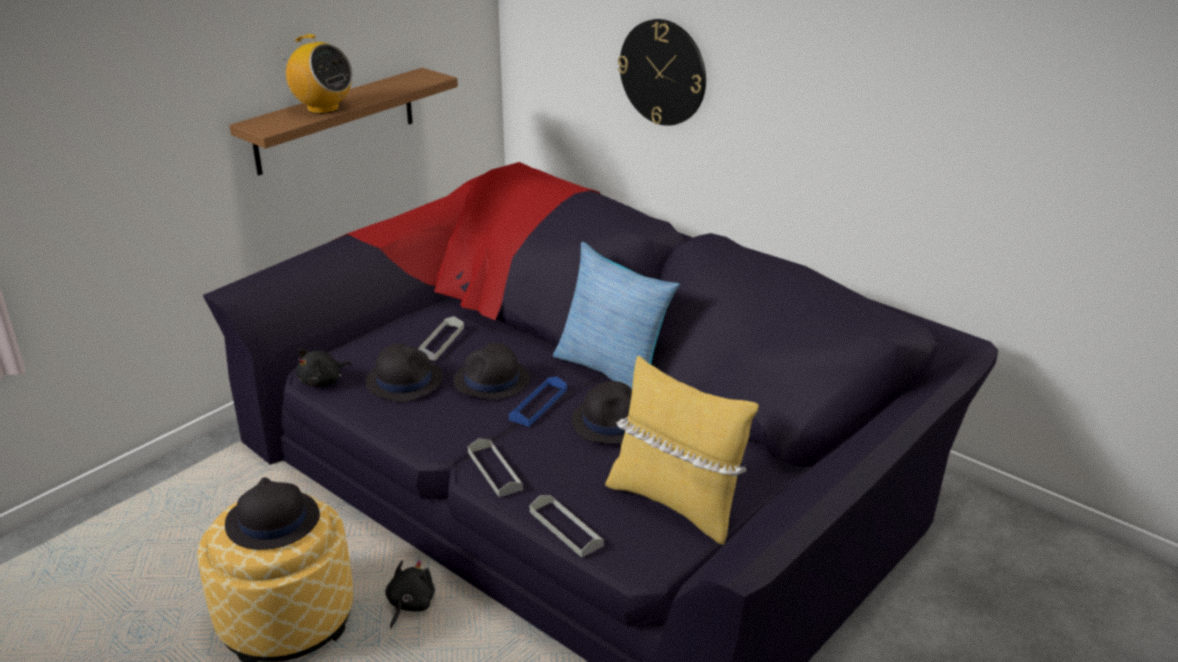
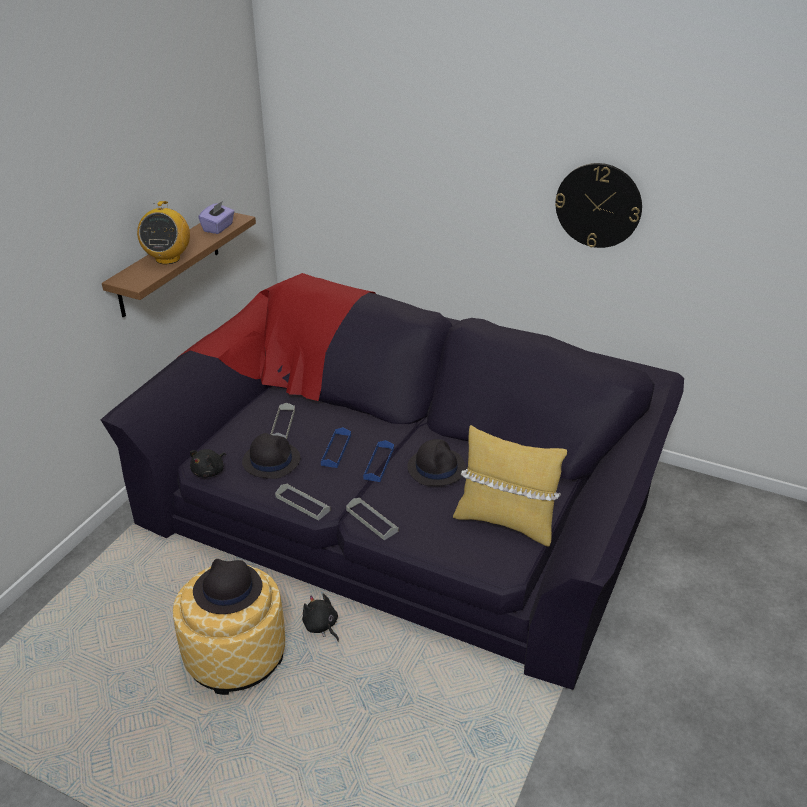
camera: 15 degrees left, 5 degrees up
(322, 108) = (168, 258): radio -> radio turned 75 degrees clockwise
(405, 84) = (218, 228): none -> purple tissue box
(409, 605) = (321, 626): black plush toy -> black plush toy turned 45 degrees counterclockwise
(491, 381) = (336, 450): black hat -> blue tray
(565, 528) = (441, 555): grey tray -> grey tray (302, 504)
(613, 371) = (418, 428): pillow -> none
(663, 72) = (414, 198): wall clock -> wall clock (598, 205)

